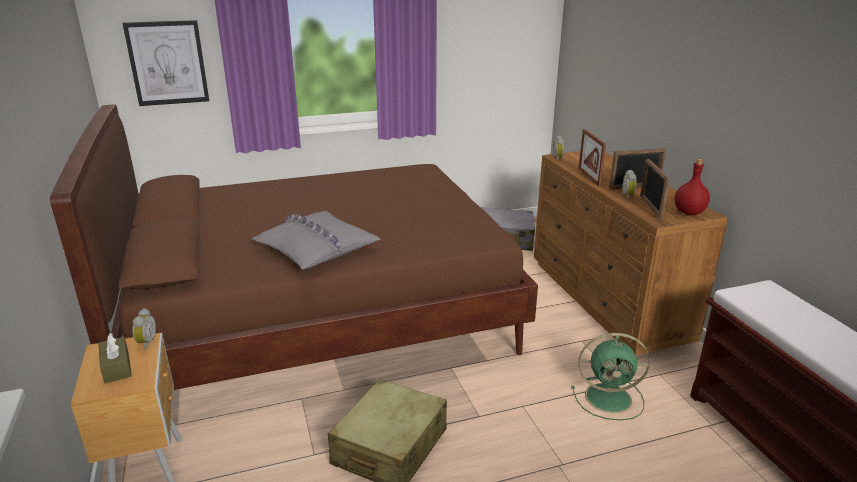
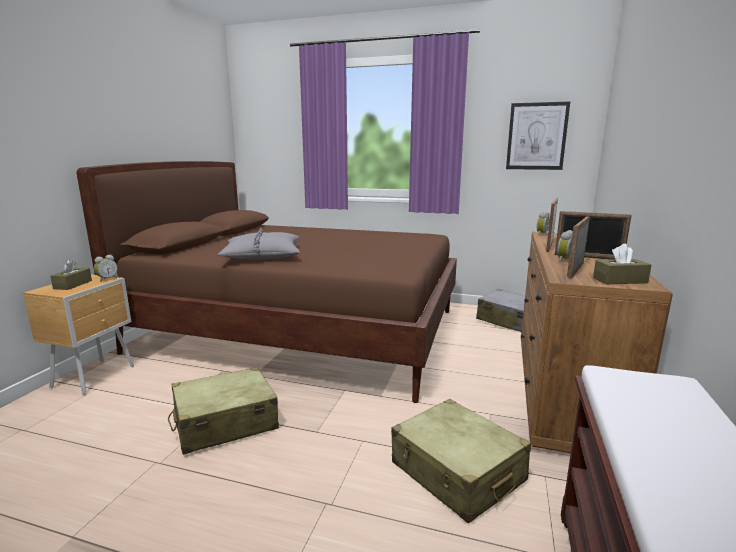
camera: 35 degrees right, 10 degrees down
(167, 63) = (275, 142): picture -> picture (536, 136)
(610, 398) = (457, 472): green fan -> beige suitcase
(689, 213) = (620, 280): red bottle -> brown tissue box

